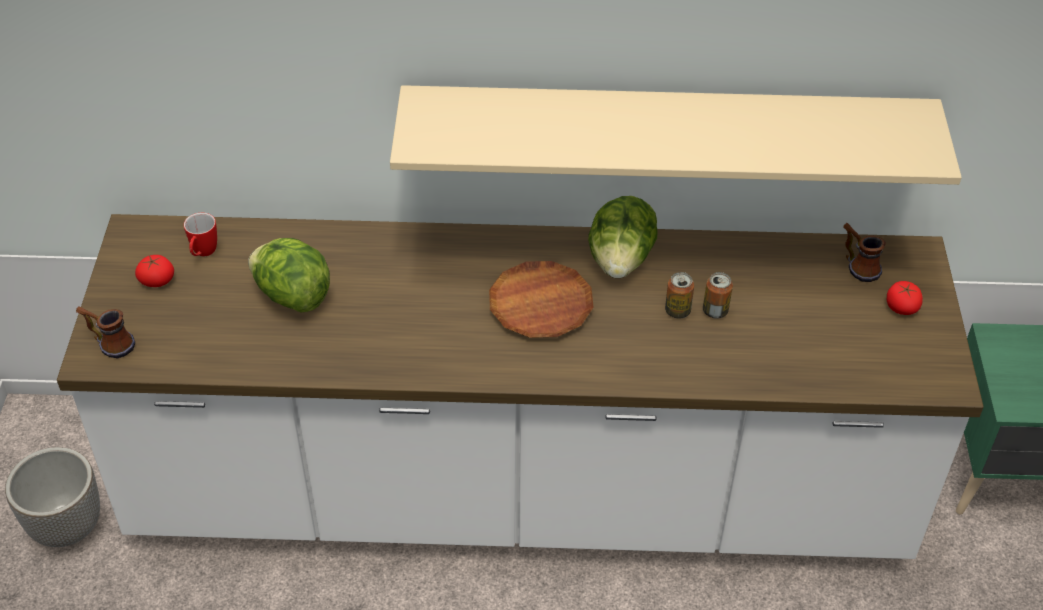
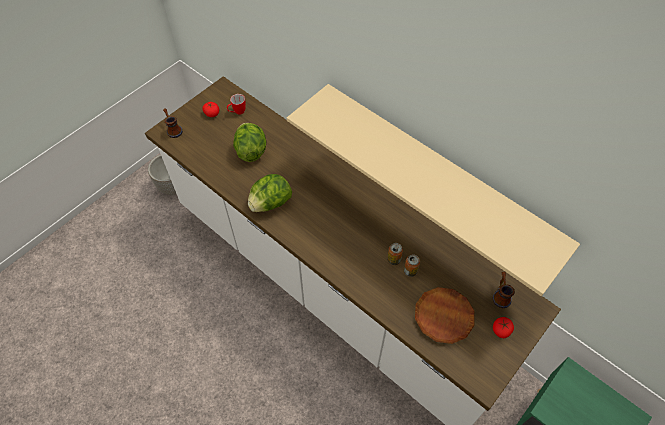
camera: 40 degrees right, 10 degrees up
(540, 305) = (339, 217): brown plate -> brown plate (443, 316)
(620, 260) = (393, 219): lettuce -> lettuce (270, 203)

